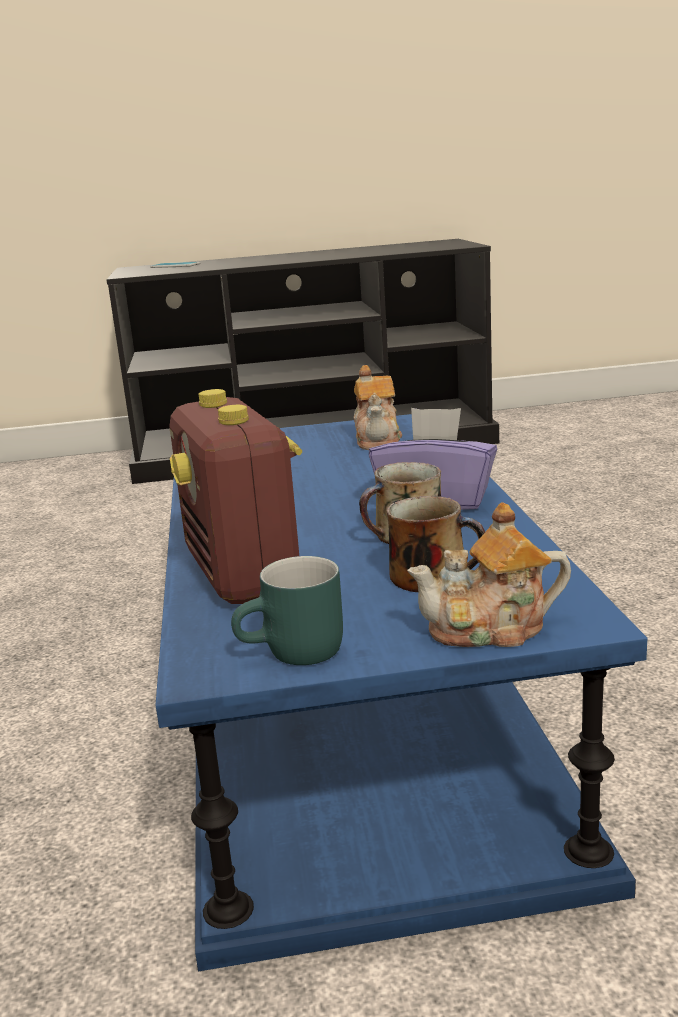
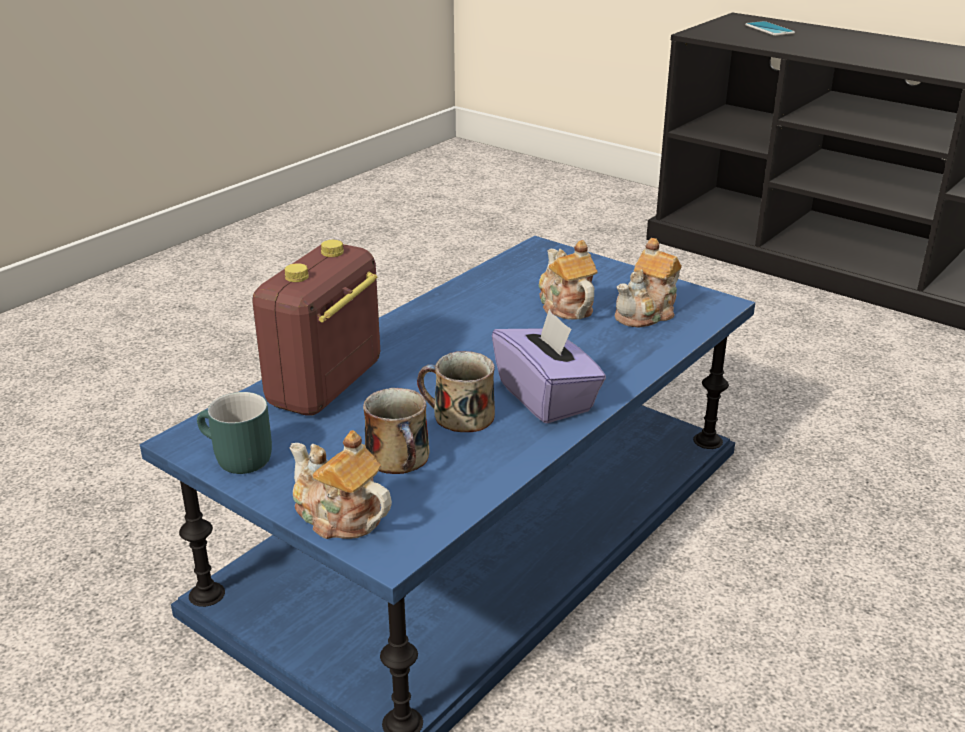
camera: 45 degrees right, 10 degrees up
(311, 458) = (565, 306): none -> teapot

